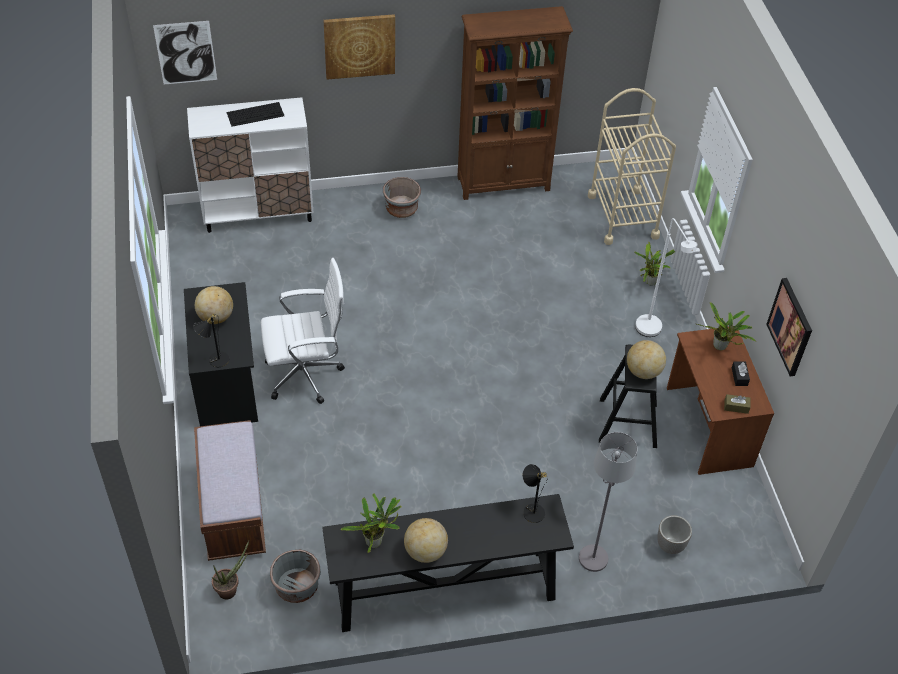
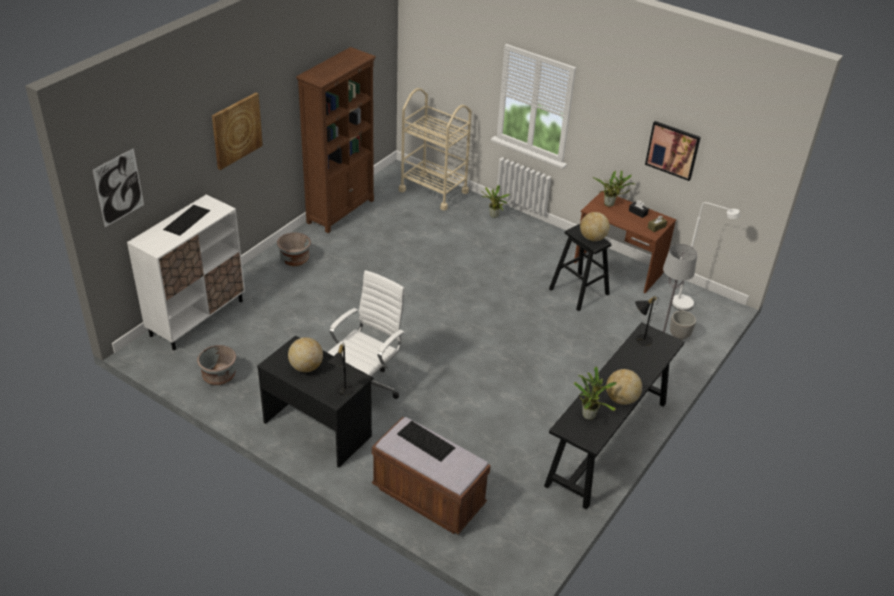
camera: 45 degrees left, 10 degrees down
(231, 589) = (491, 541): potted plant -> none
(235, 455) = (425, 440): none -> keyboard
(297, 587) = (527, 507): grey planter -> grey planter (219, 376)
(652, 332) = (529, 240): white floor lamp -> white floor lamp (688, 305)

